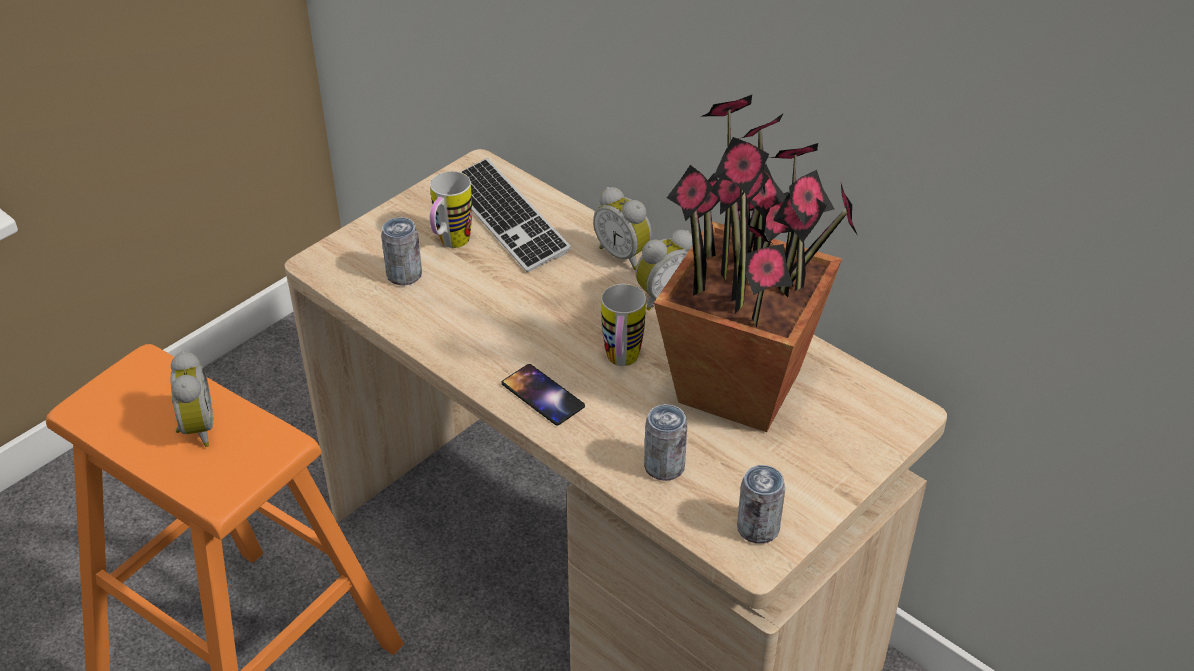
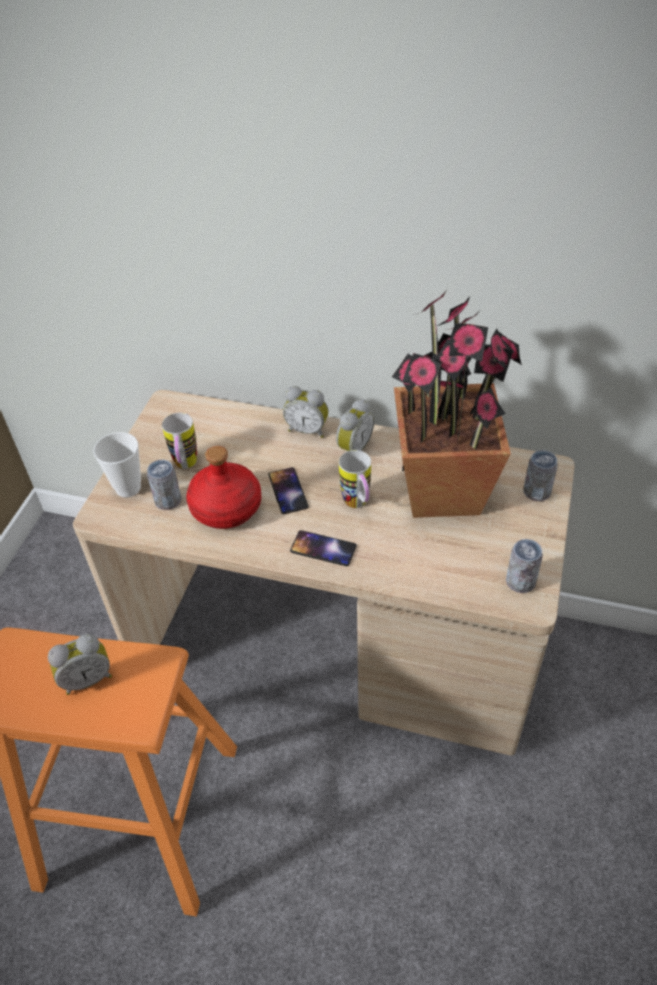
camera: 25 degrees left, 5 degrees up
(195, 429) = (87, 678): alarm clock -> alarm clock turned 105 degrees clockwise
(370, 245) = (128, 488): none -> cup
(463, 307) = (225, 507): none -> red bottle
(506, 218) = (211, 433): keyboard -> none
(548, 315) = (288, 491): none -> phone
(664, 467) = (435, 565): can -> can (536, 492)

